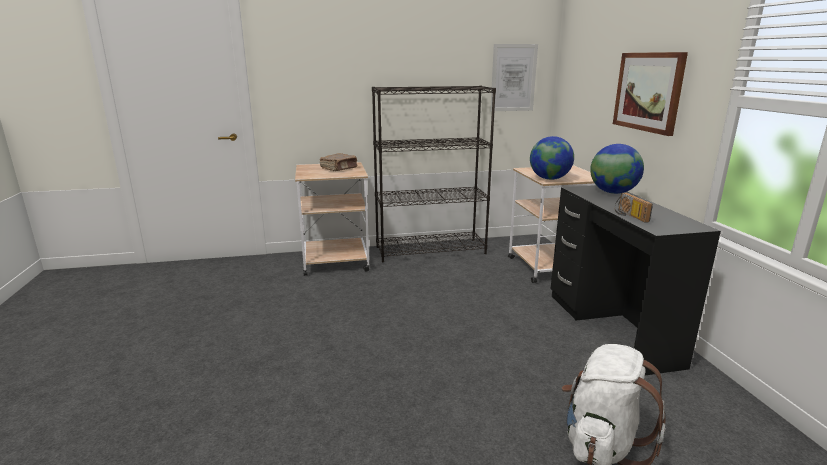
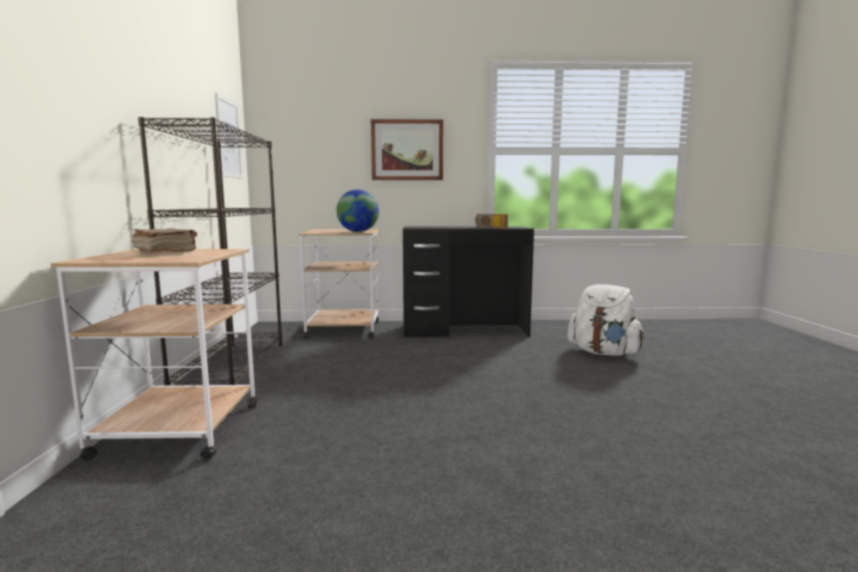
camera: 80 degrees left, 10 degrees down
(613, 192) = (430, 226): globe -> none

